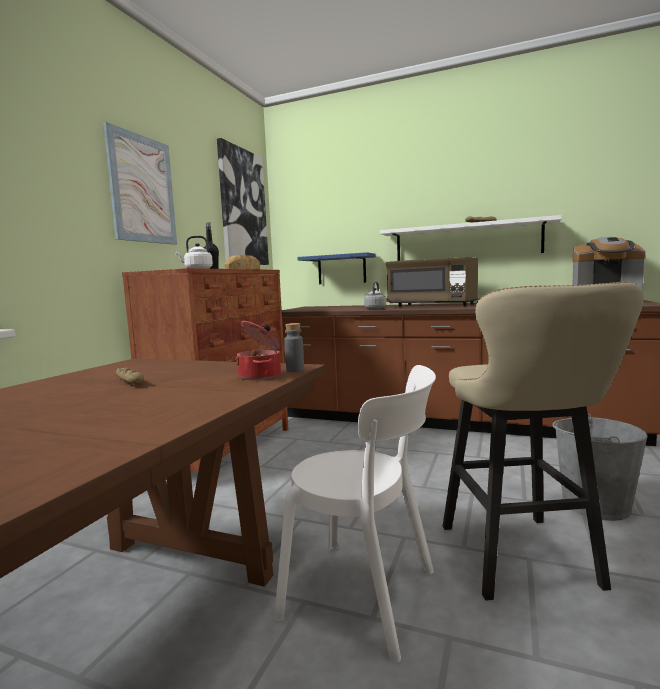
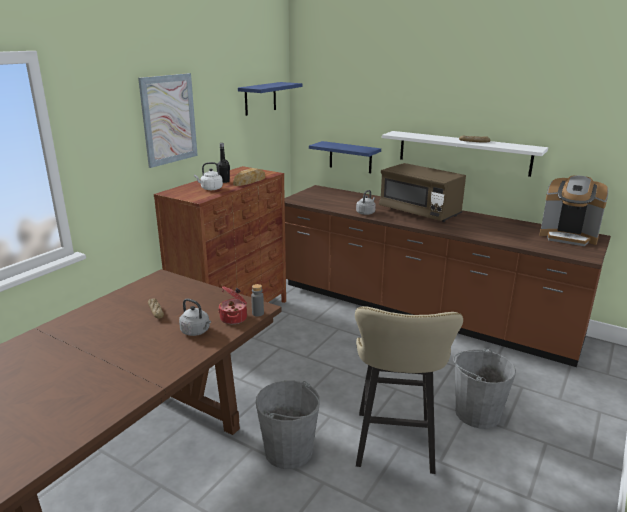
camera: 10 degrees right, 15 degrees up
(204, 389) = (196, 331): none -> grey kettle
(242, 207) = (260, 98): picture -> blue shelf
(366, 595) = (289, 451): white chair -> grey bucket

